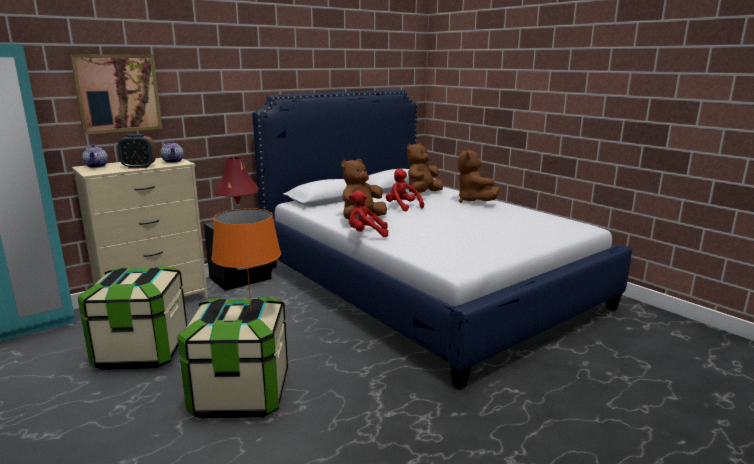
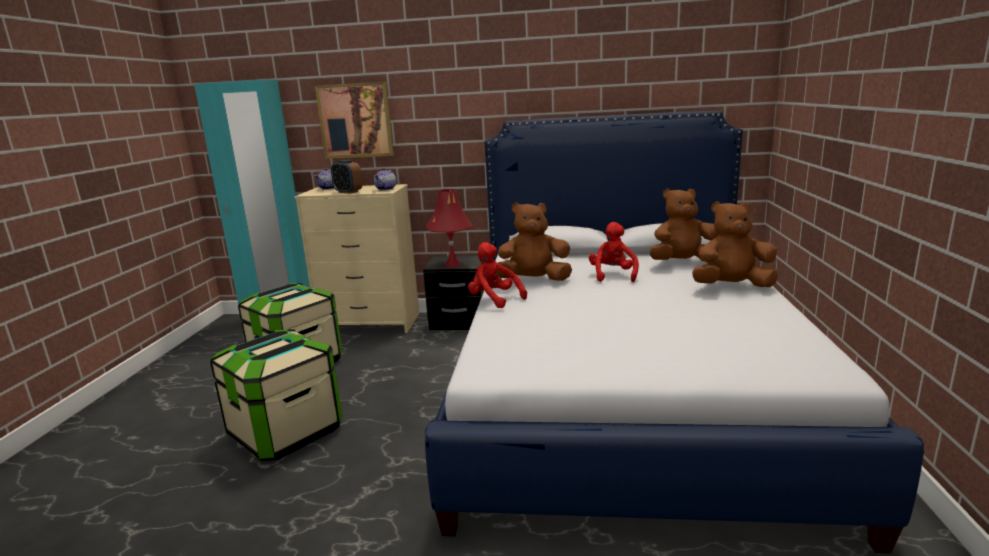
camera: 45 degrees right, 0 degrees up
(251, 310) = (277, 350): orange table lamp -> none
(474, 201) = (732, 286): brown plush toy -> brown plush toy turned 60 degrees clockwise

